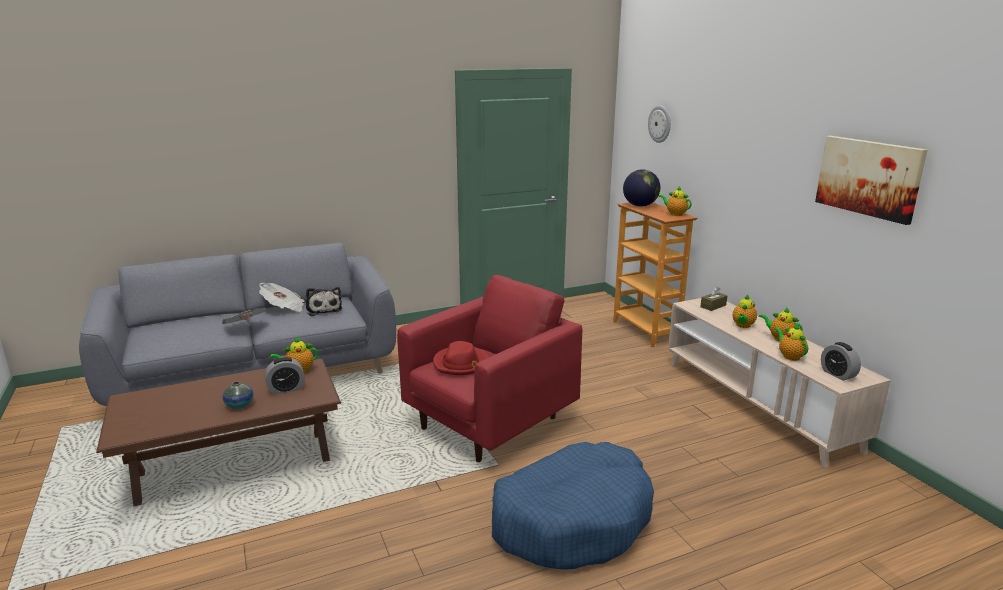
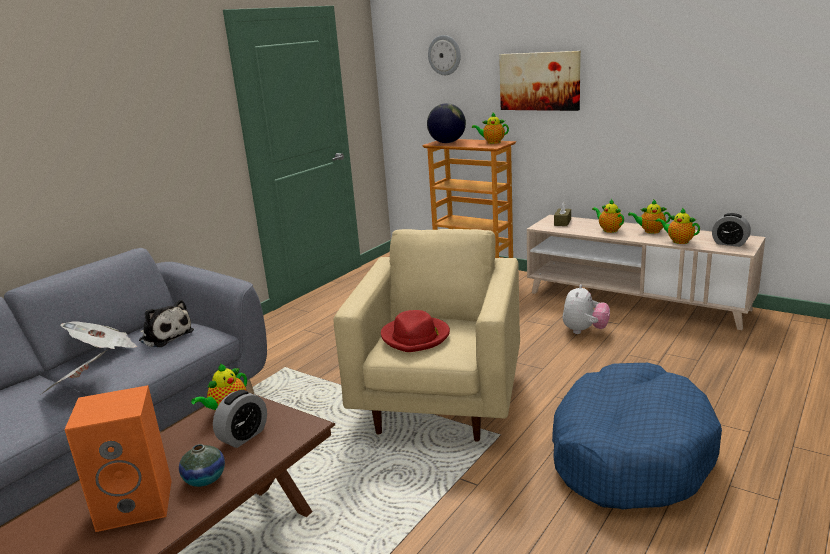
camera: 30 degrees left, 0 degrees up
(197, 404) = (137, 503): none -> orange speaker
(490, 423) = (440, 400): red armchair -> beige armchair
(671, 413) = (584, 331): none -> plush toy
(742, 325) = (609, 230): teapot -> teapot turned 150 degrees clockwise
(868, 177) = (714, 60): picture -> picture (539, 81)

